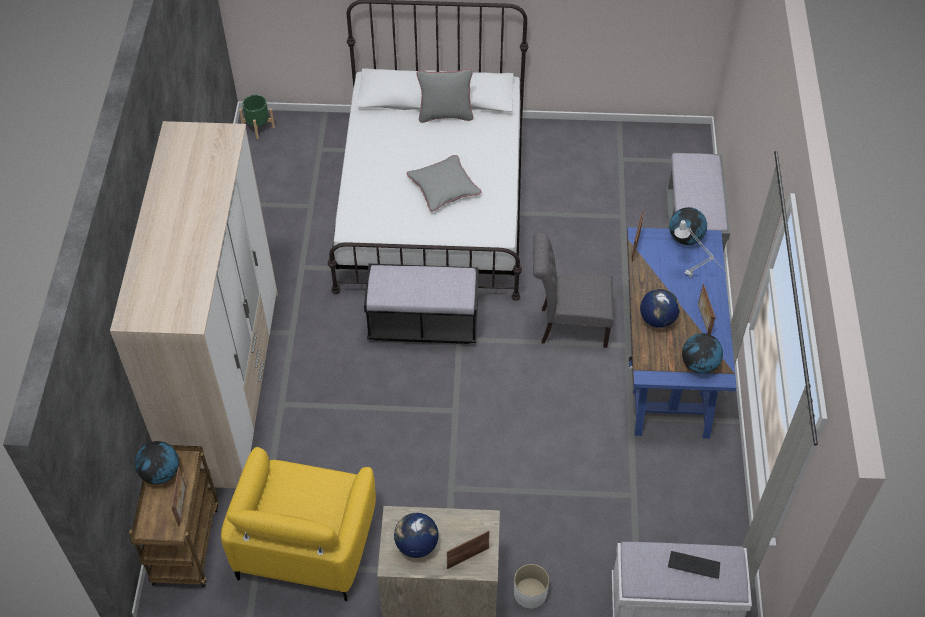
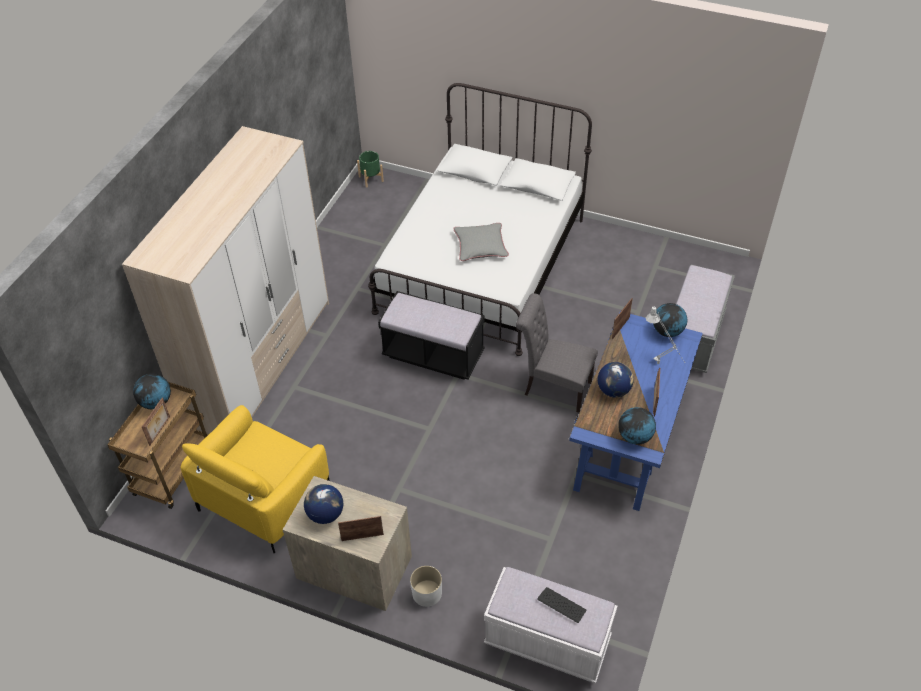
camera: 20 degrees right, 5 degrees down
(445, 115) = (507, 192): grey pillow -> none

